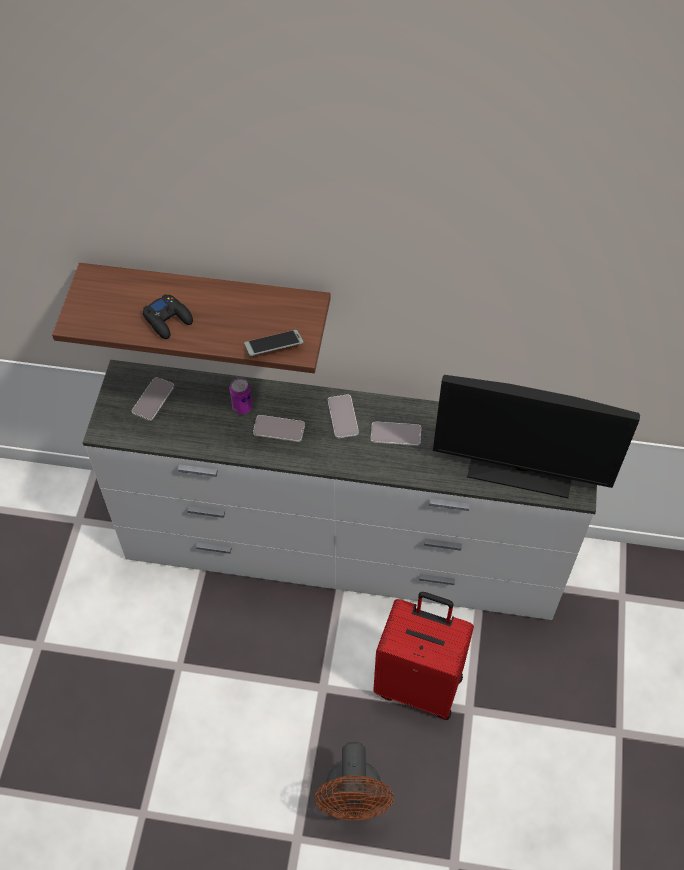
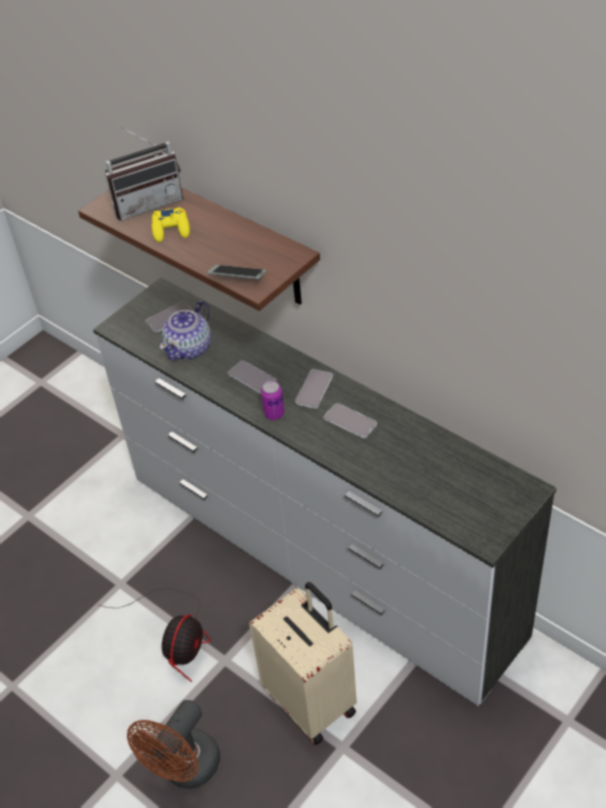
camera: 35 degrees right, 10 degrees down
(120, 299) = (147, 202): none -> radio
(168, 320) = (171, 229): black game controller -> yellow game controller
(196, 423) = (190, 348): none -> teapot
(242, 407) = (235, 350): can -> can (274, 413)
(267, 689) = (177, 638): none -> fan
(419, 684) = (312, 701): red suitcase -> beige suitcase
(521, 468) = (446, 496): monitor -> none

